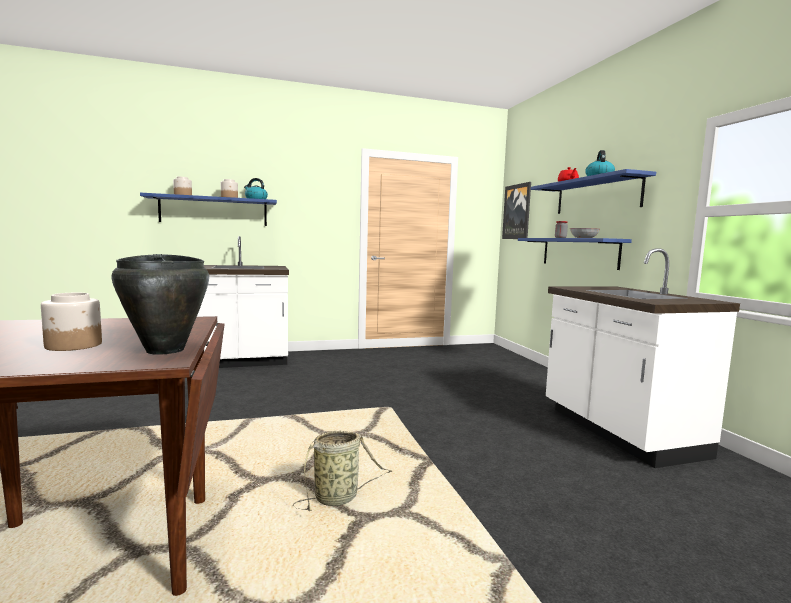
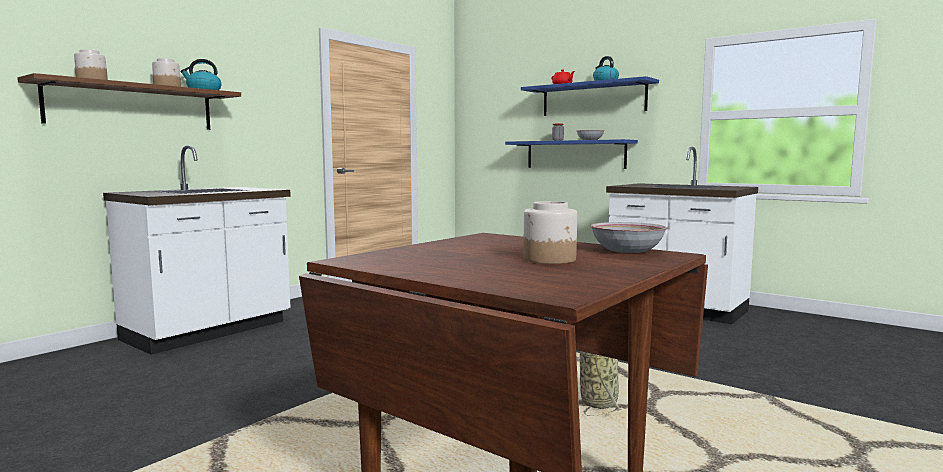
camera: 35 degrees left, 0 degrees up
(166, 350) = (627, 250): black cooking pot -> bowl
(214, 211) = (132, 107): blue shelf -> brown shelf
(517, 212) = (481, 113): picture -> none

